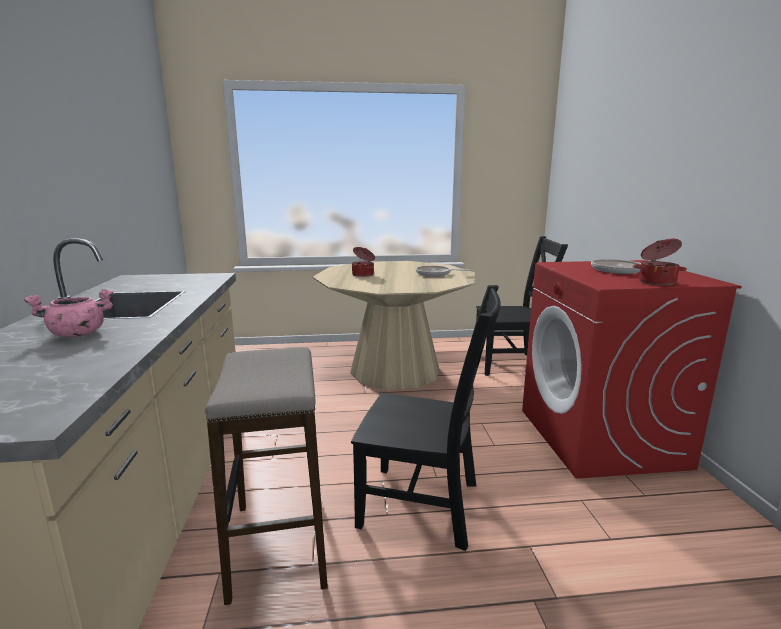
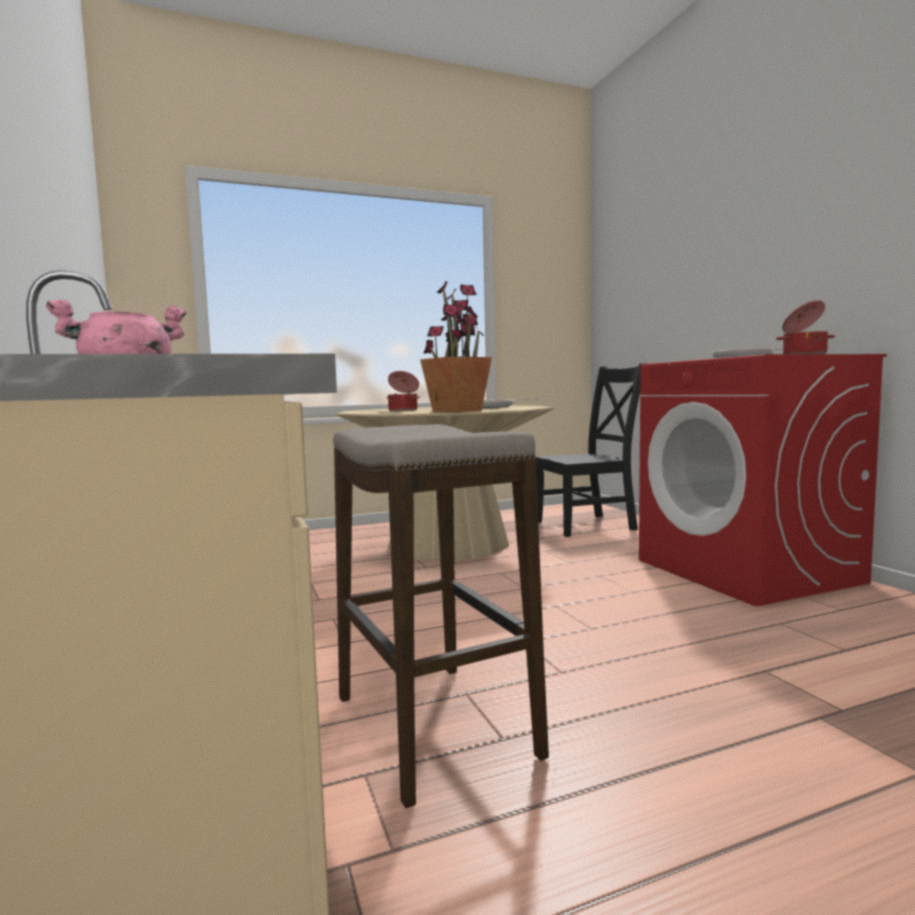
camera: 15 degrees left, 10 degrees down
(390, 286) = (457, 411): none -> potted plant
(425, 506) = (603, 656): black chair -> none

